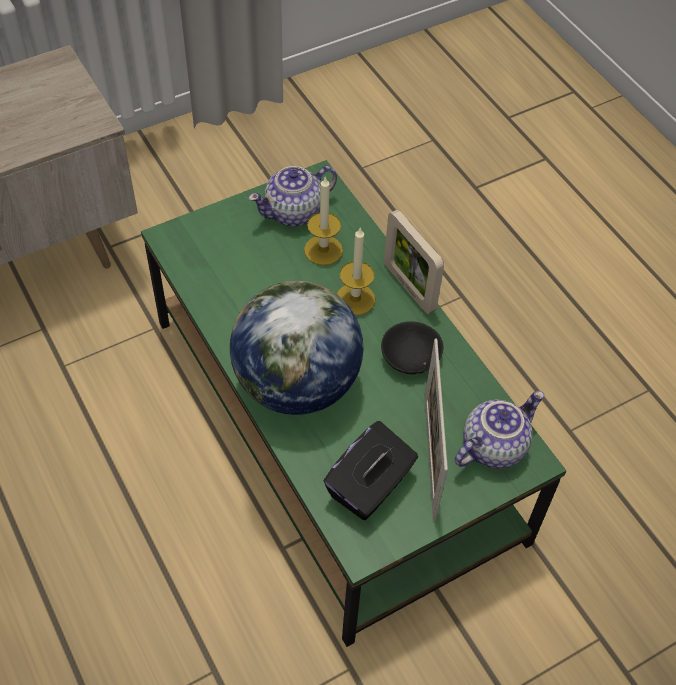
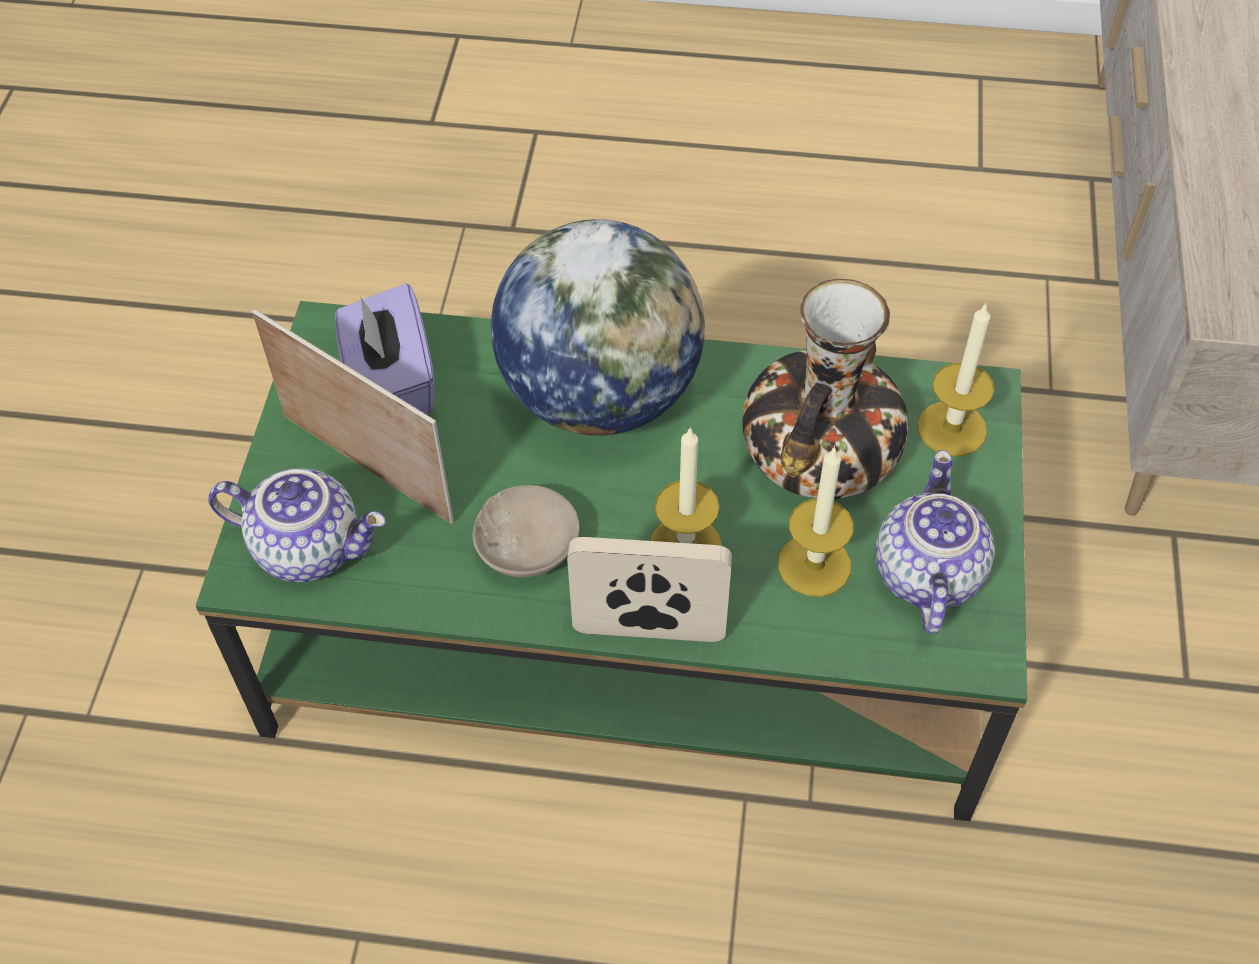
camera: 130 degrees right, 0 degrees up
(201, 238) = (951, 428): none -> candle
(254, 279) = (822, 448): none -> vase
(370, 486) = (390, 383): black tissue box -> purple tissue box
(410, 355) = (530, 549): black bowl -> beige bowl
(493, 445) = (310, 546): teapot -> teapot turned 75 degrees counterclockwise

